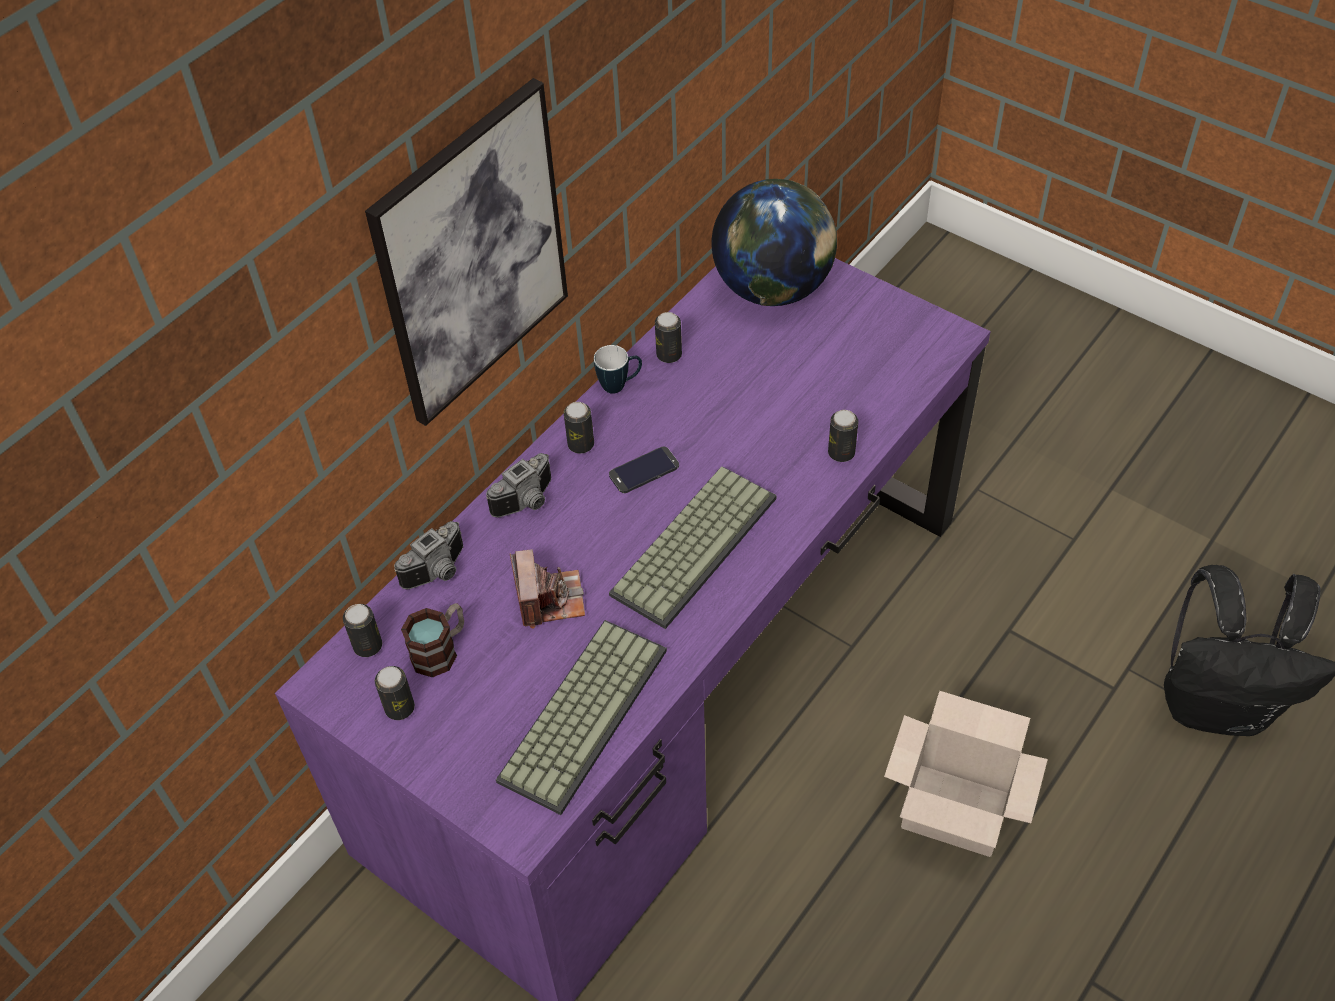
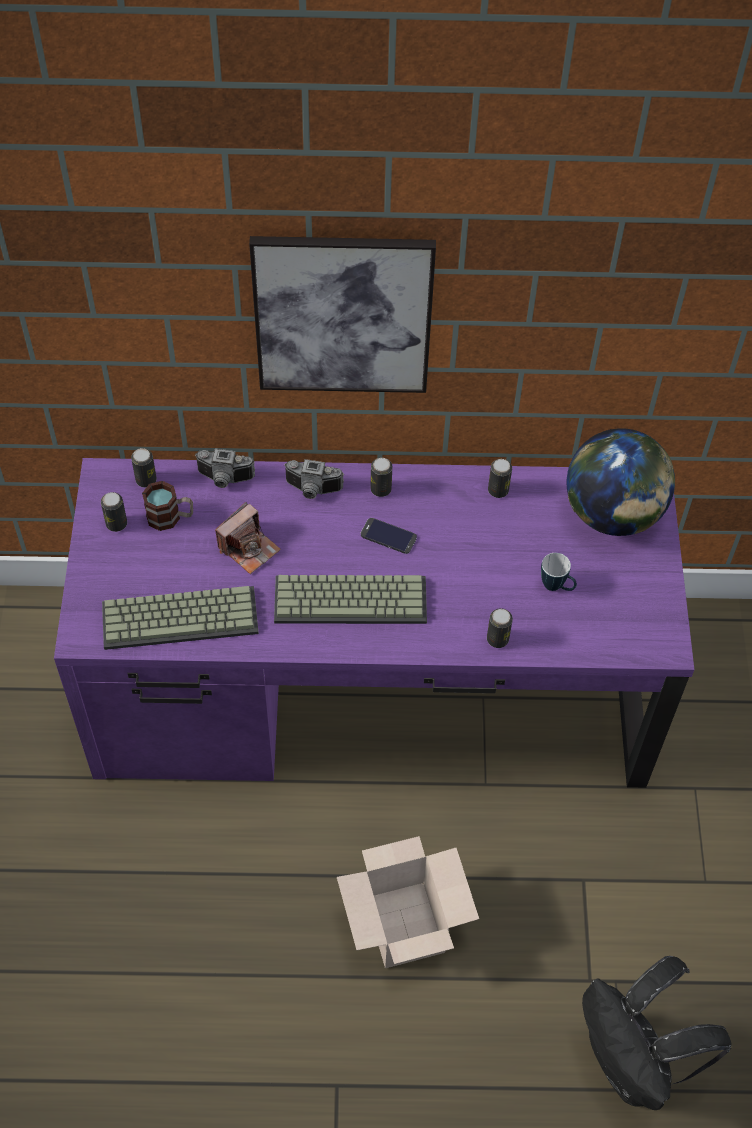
camera: 50 degrees right, 5 degrees up
(620, 385) = (448, 479): mug -> mug (556, 587)

